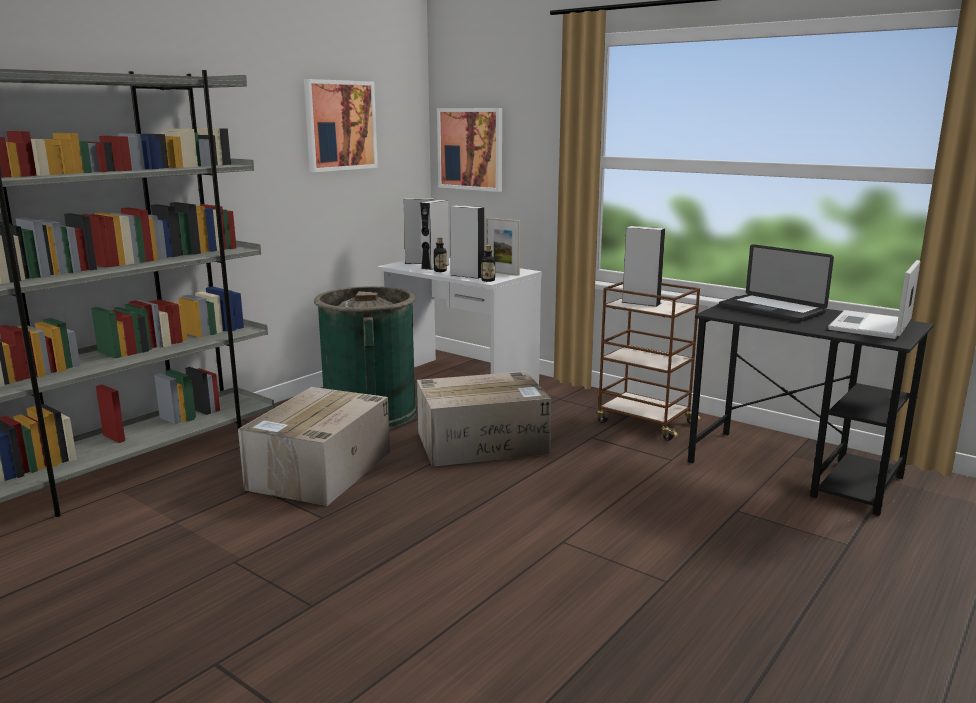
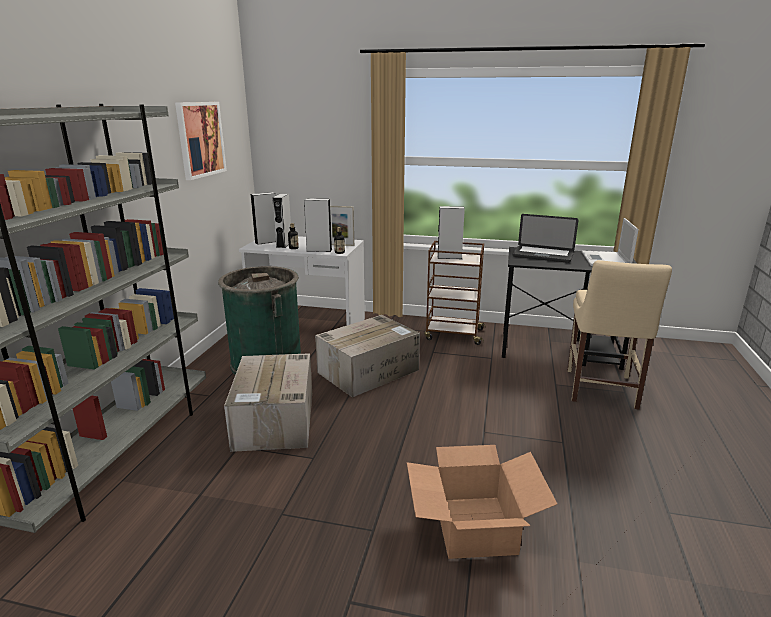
camera: 25 degrees left, 5 degrees up
(433, 638) = (473, 527): none -> cardboard box
(470, 149) = (289, 151): picture -> none
(805, 534) = (600, 390): none -> beige chair

